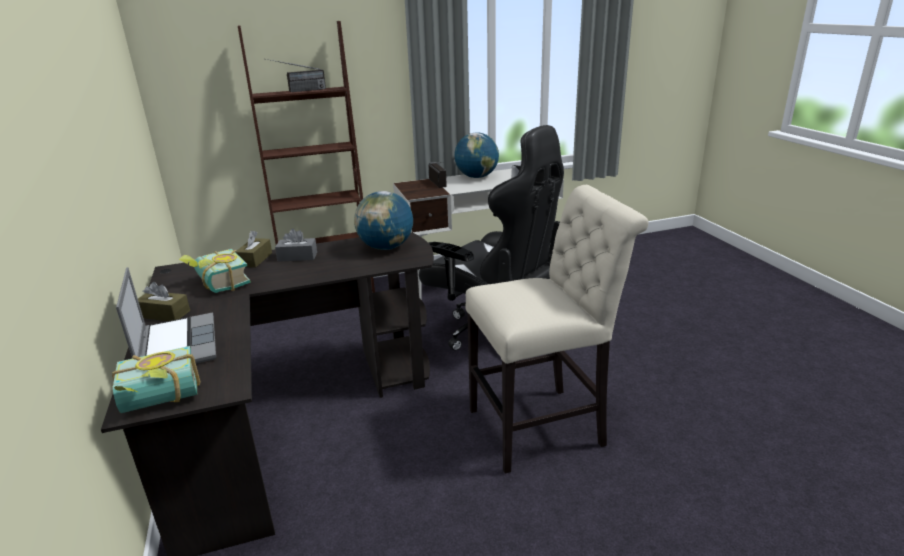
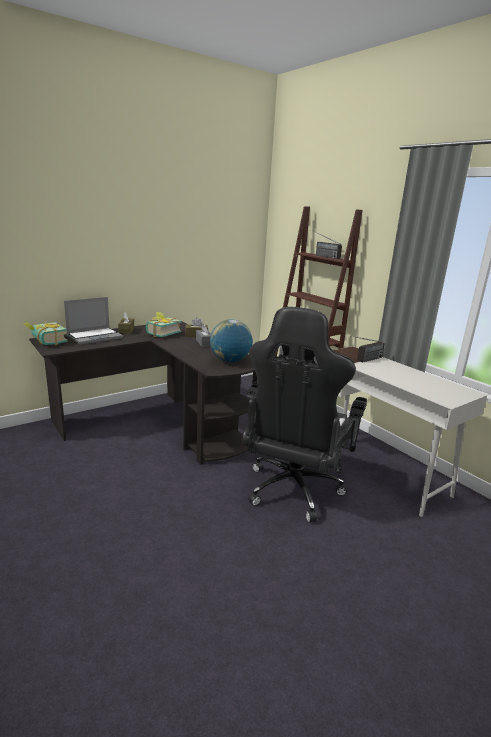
camera: 70 degrees right, 5 degrees down
(477, 177) = (405, 371): globe -> none
(543, 427) = (163, 528): beige stool -> none

